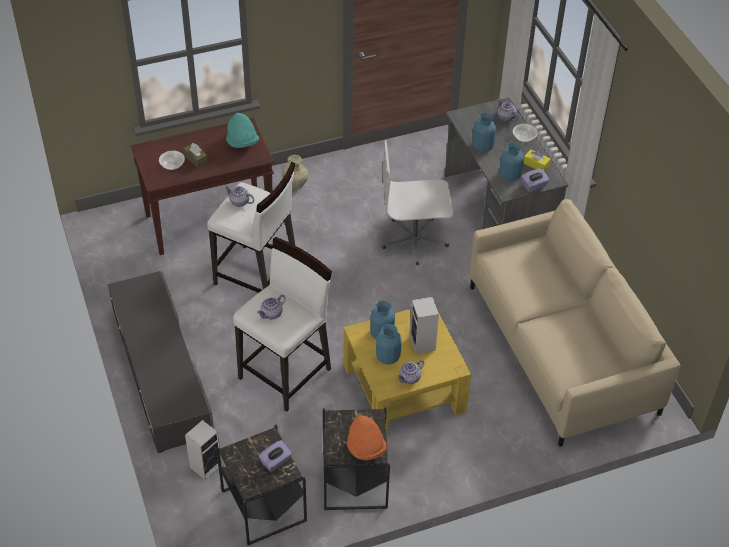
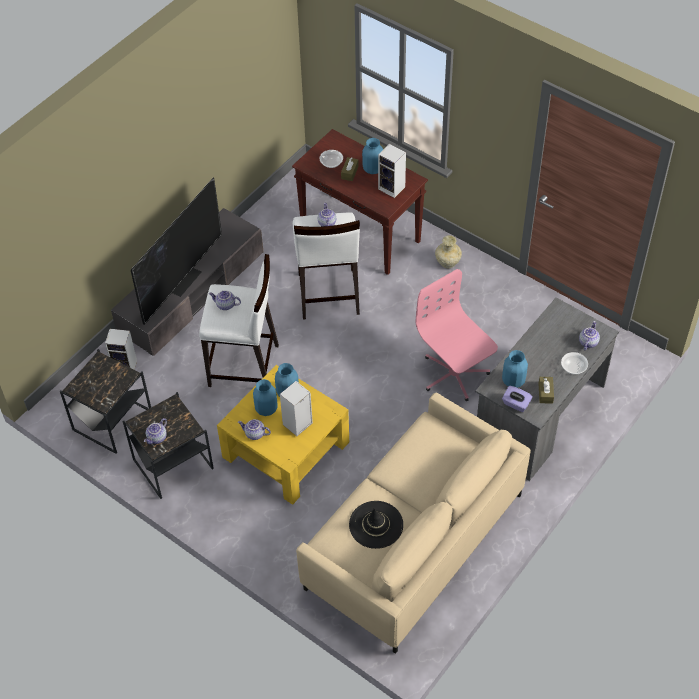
camera: 60 degrees right, 5 degrees up
(168, 354) = (183, 279): none -> television
(242, 142) = (392, 188): turquoise hat -> speaker
(276, 462) = (107, 390): purple tissue box -> none
(366, 448) = (157, 438): orange hat -> teapot
(415, 240) = (454, 374): white office chair -> pink office chair
(482, 146) = (534, 344): blue vase -> blue vase (373, 168)
(536, 164) = (545, 393): yellow tissue box -> brown tissue box
(573, 338) = (376, 525): none -> black hat

